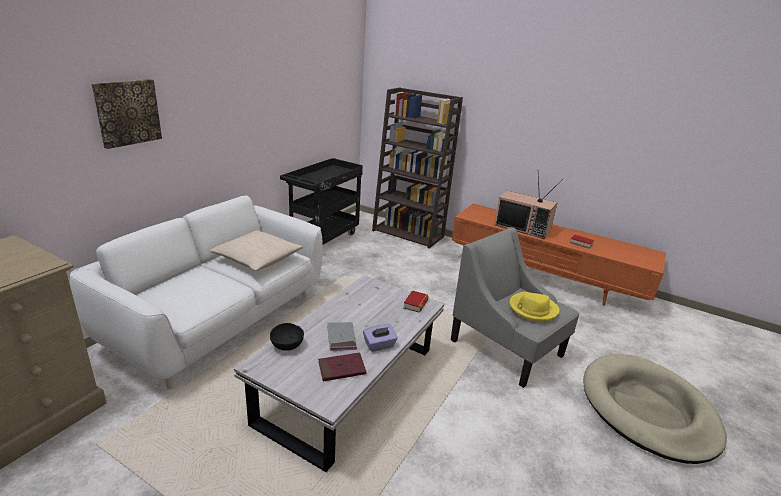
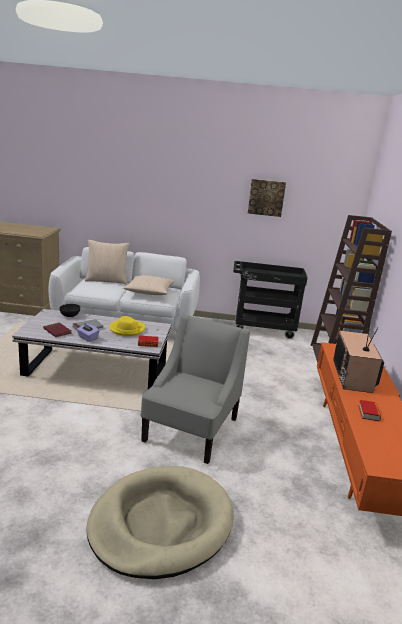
camera: 65 degrees right, 5 degrees down
(127, 112) = (127, 186): picture -> picture (266, 197)
(174, 279) = (107, 280): none -> beige pillow
(532, 309) = (184, 387): yellow hat -> yellow hat (127, 329)

